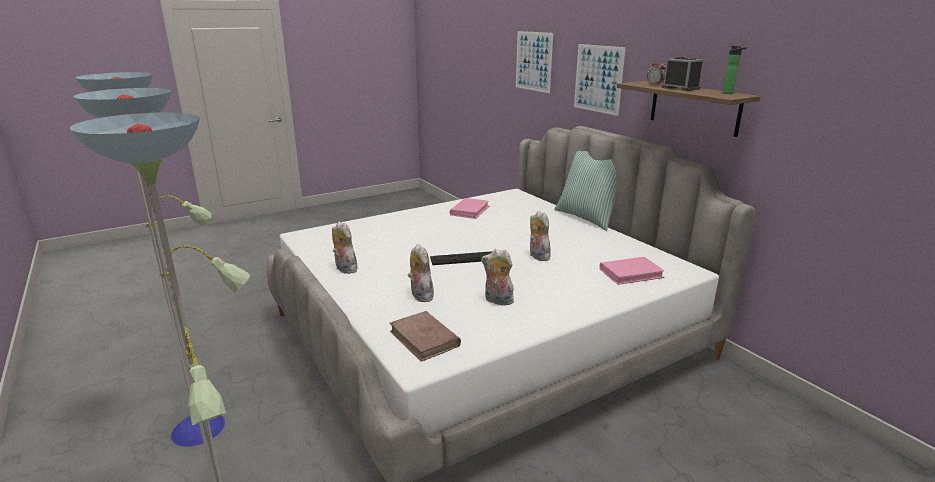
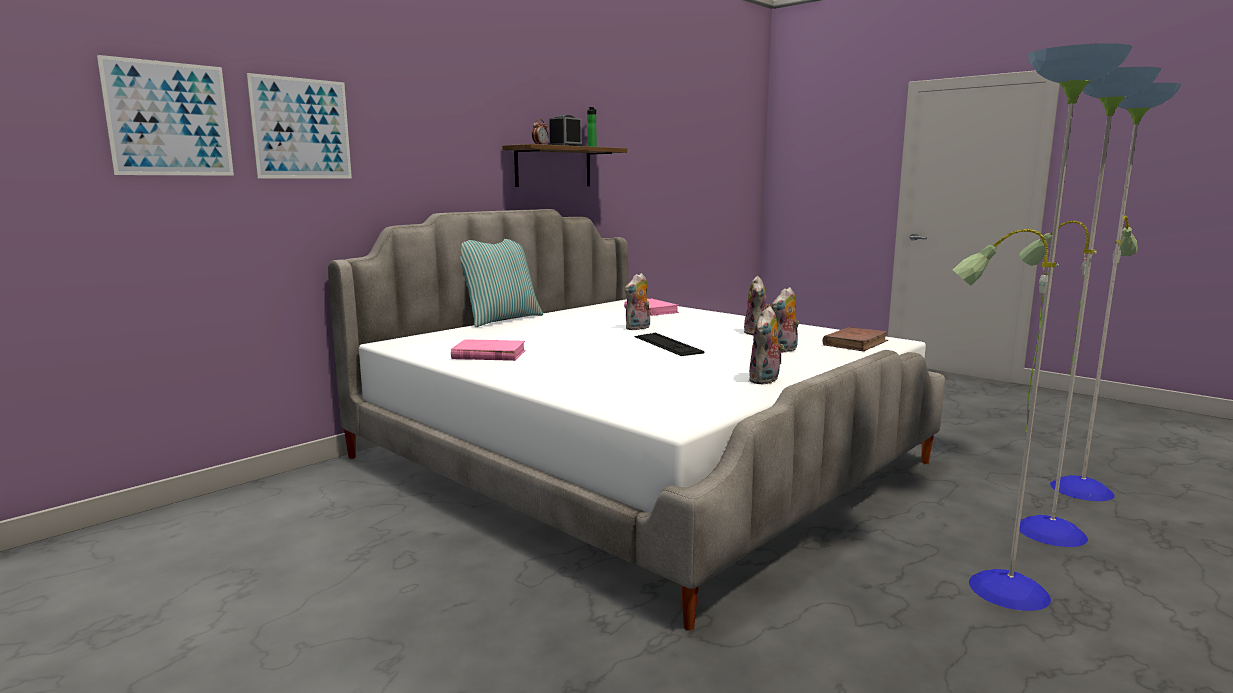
camera: 105 degrees left, 10 degrees down
(598, 79) = (439, 148): picture -> picture (169, 119)

